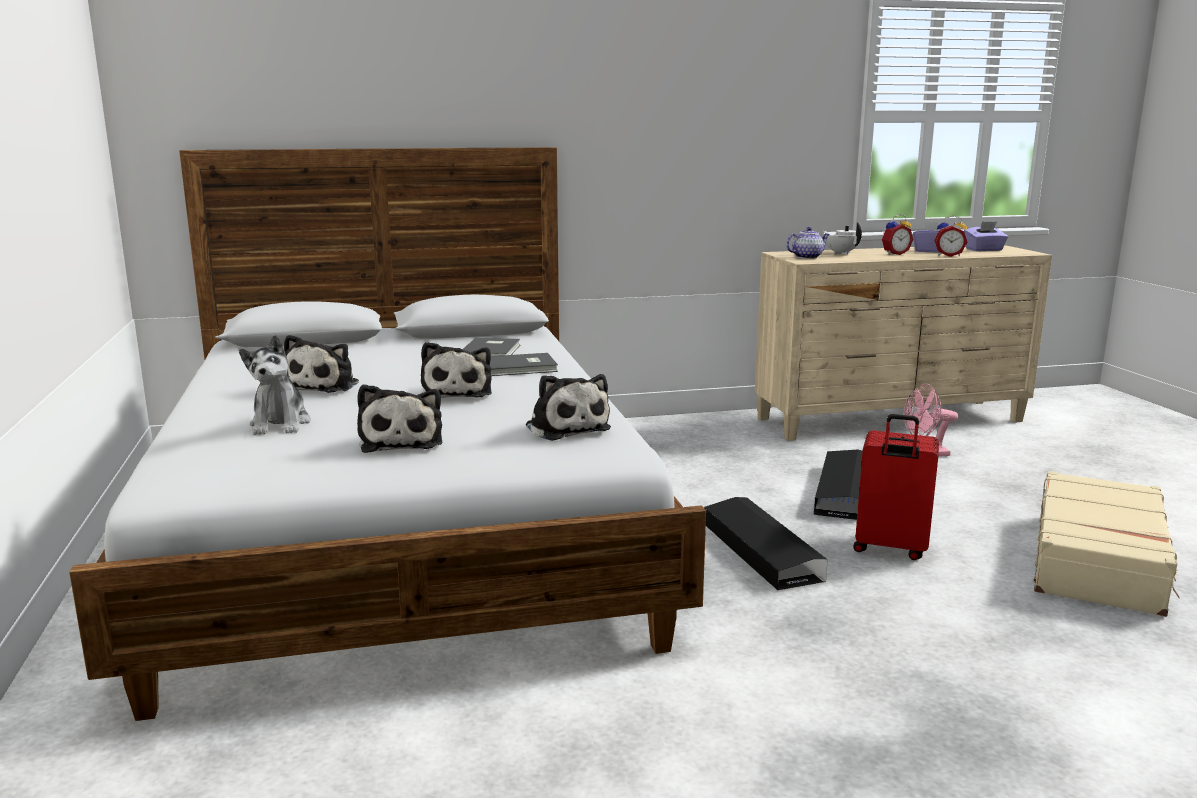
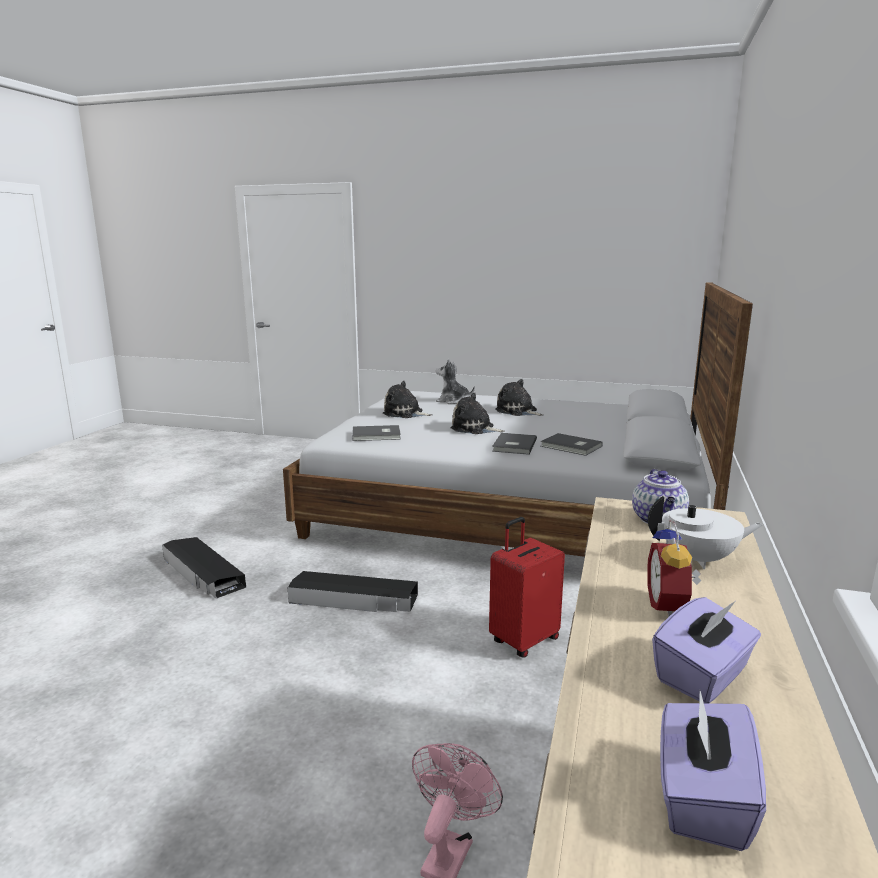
camera: 120 degrees right, 0 degrees up
(566, 427) = (377, 435): plush toy -> grey book
(843, 491) = (406, 693): black storage box -> black storage box (203, 573)
(890, 549) = (287, 653): red suitcase -> red suitcase (523, 640)
(948, 255) = (607, 658): alarm clock -> none
(1099, 561) = (112, 758): beige suitcase -> none

